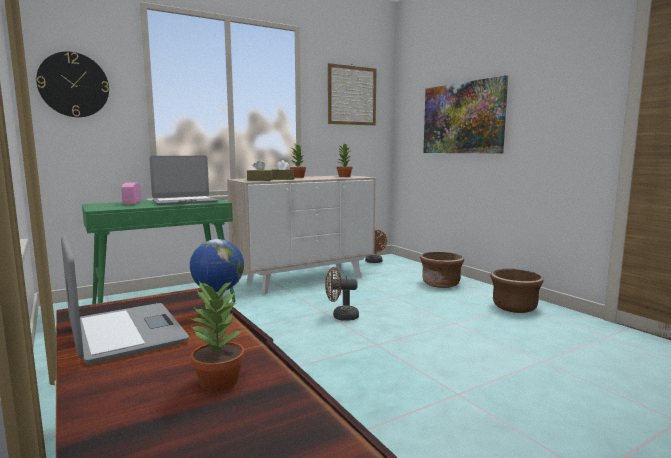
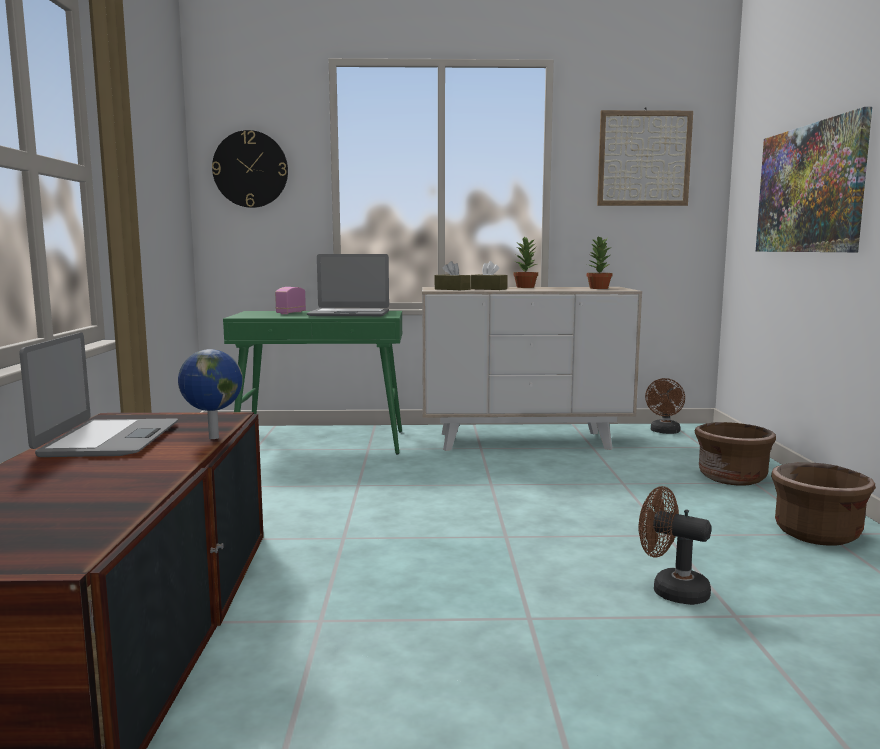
camera: 30 degrees right, 0 degrees up
(218, 381) = (95, 489): potted plant -> none
(341, 316) = (507, 494): brown fan -> brown fan (671, 590)

